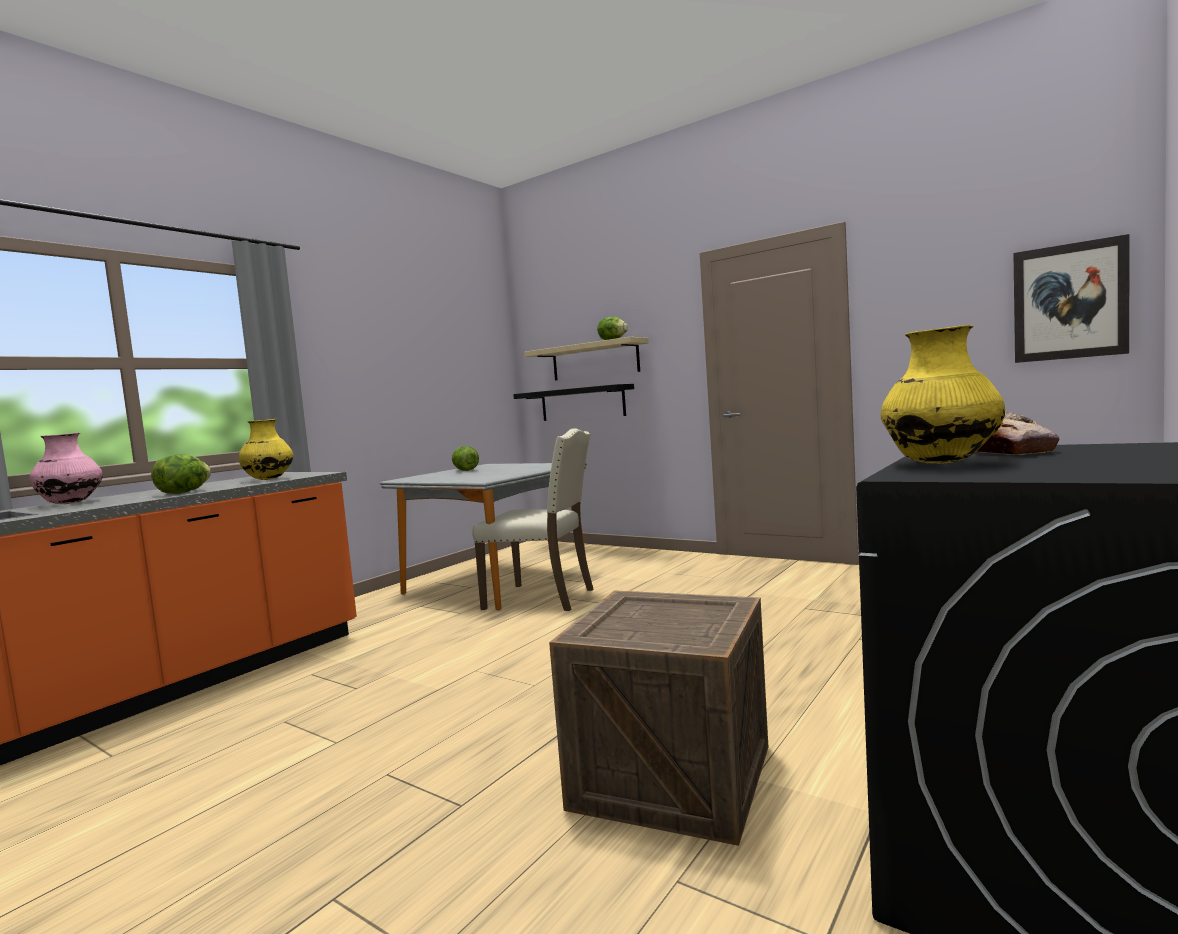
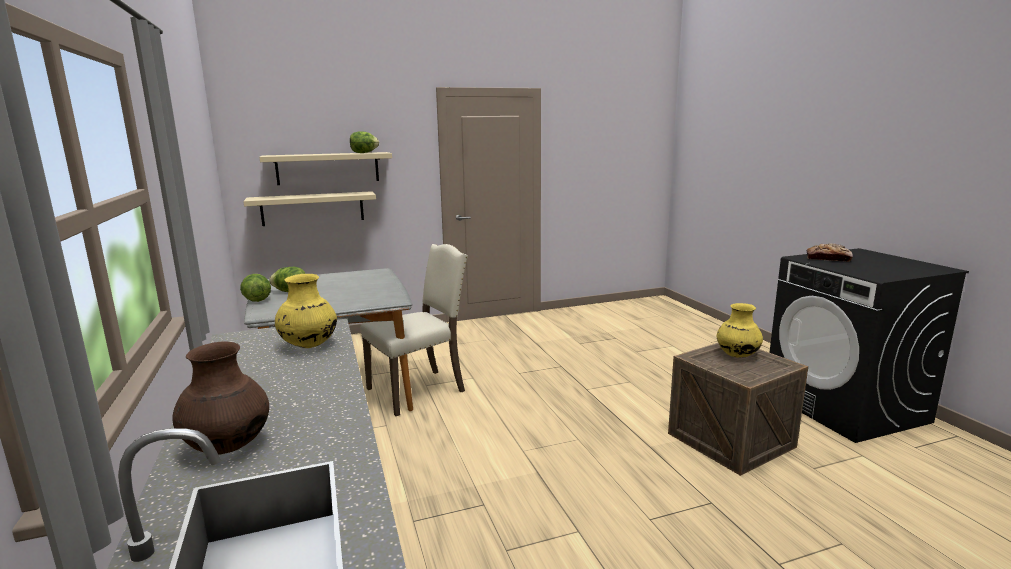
camera: 55 degrees left, 10 degrees up
(70, 503) = (227, 446): pink vase -> brown vase
(184, 492) = (327, 384): lettuce -> lettuce (257, 300)
(582, 403) = (313, 208): black shelf -> beige shelf
(941, 463) = (851, 269): yellow vase -> yellow vase (737, 355)
(1069, 301) = (642, 156): picture -> none

